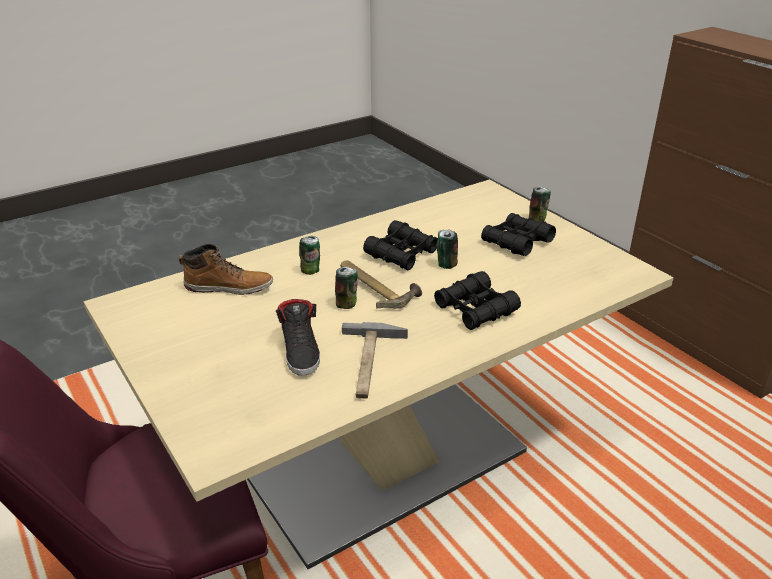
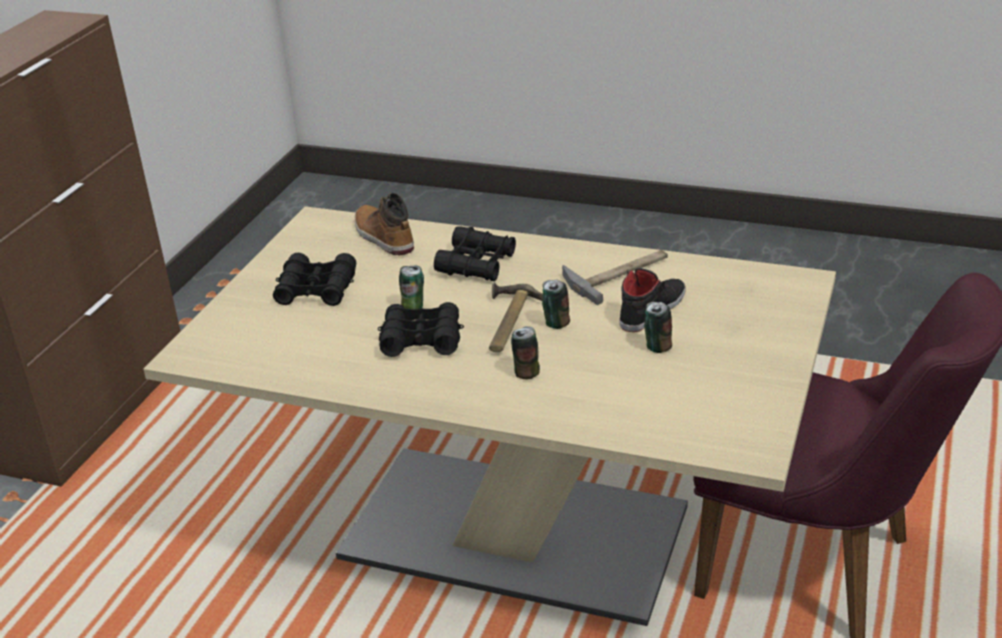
camera: 125 degrees left, 0 degrees up
(229, 287) = (623, 403): boot -> boot (383, 237)
(537, 219) = (244, 297): can -> can (657, 347)

